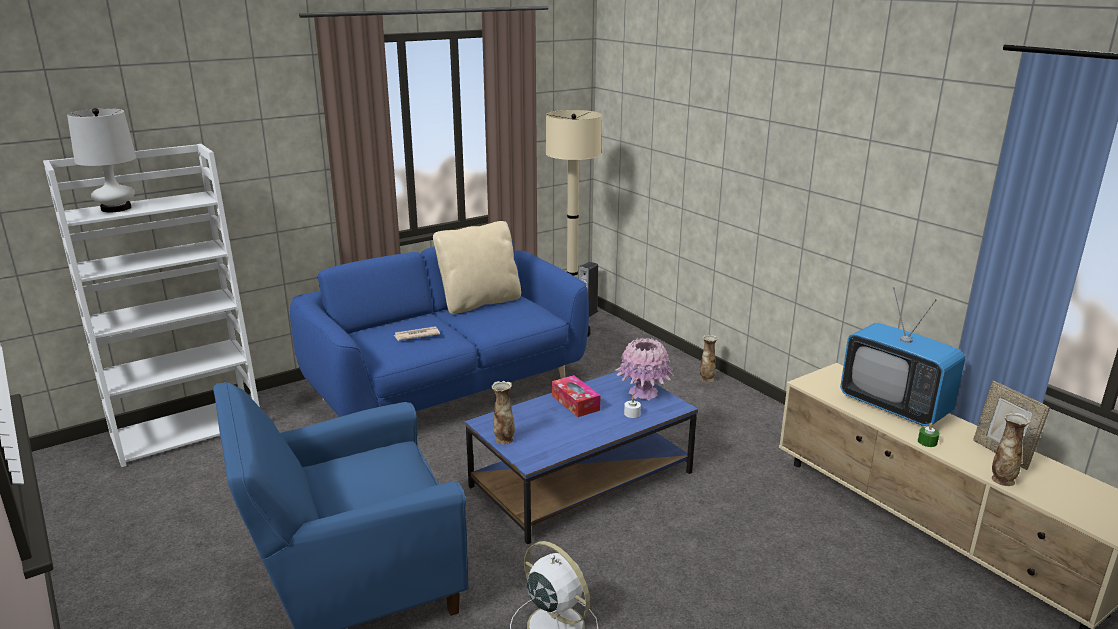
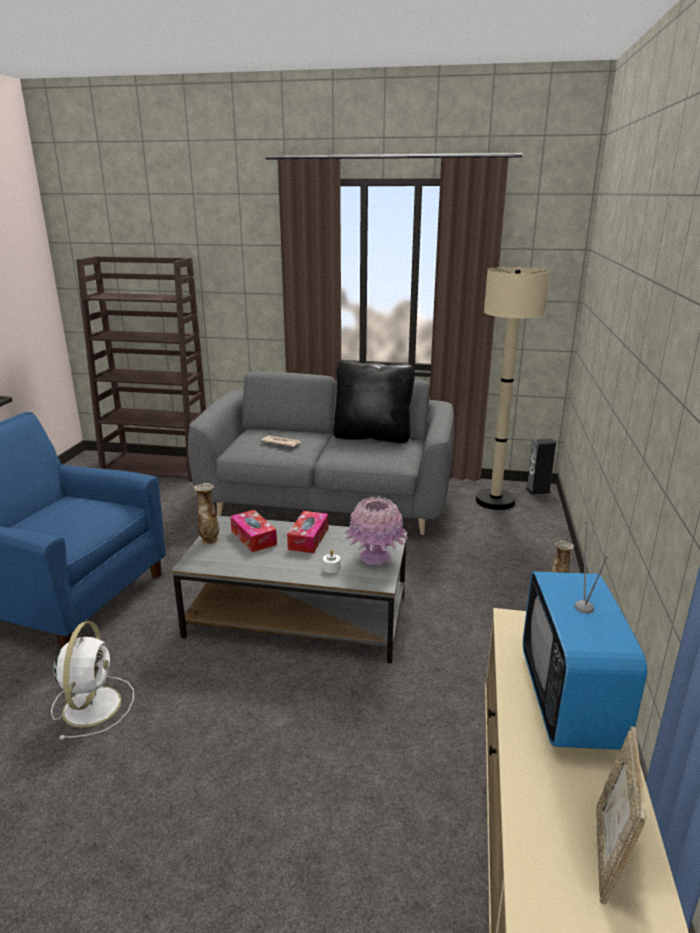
camera: 45 degrees right, 0 degrees up
(116, 208) = (125, 295): white table lamp -> none
(188, 429) = (158, 467): white bookcase -> brown bookcase
(447, 388) = (328, 503): blue sofa -> grey sofa
(479, 302) = (372, 436): beige pillow -> black pillow
(534, 421) = (253, 537): none -> tissue box
(583, 478) = (299, 615): blue coffee table -> grey coffee table
(927, 442) = (524, 764): green candle -> none
(1002, 480) = (530, 883): vase -> none

